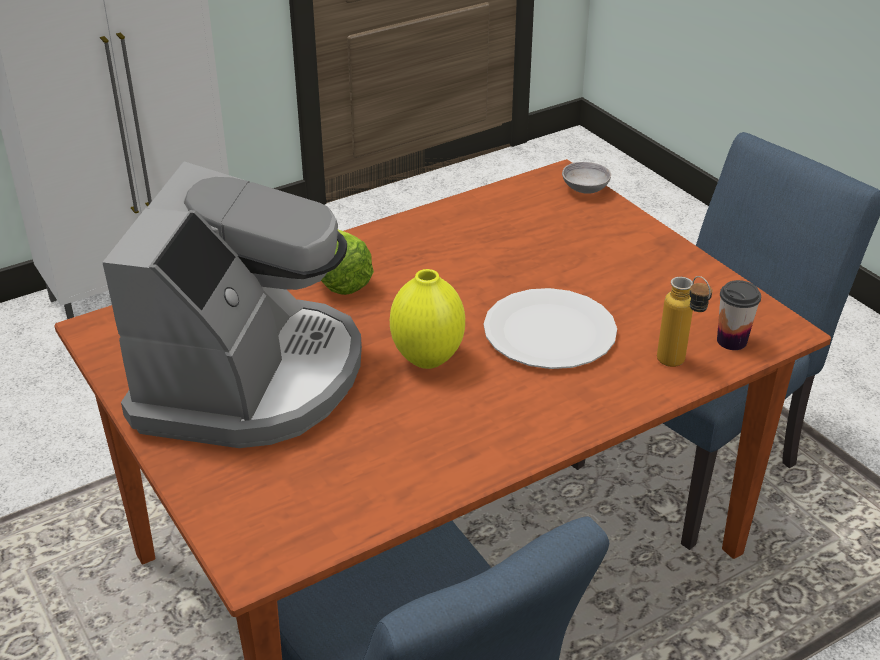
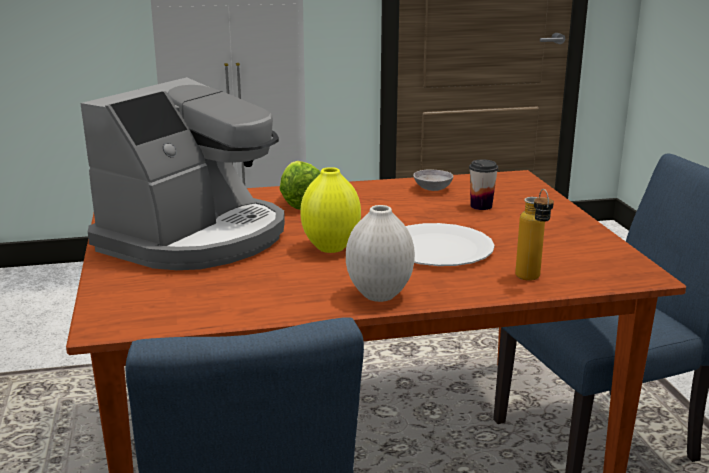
camera: 20 degrees right, 15 degrees down
(532, 430) = (378, 295): none -> white vase
(585, 189) = (530, 184): grey bowl -> grey bowl (432, 189)
(731, 341) = (590, 274): cup -> cup (481, 206)

